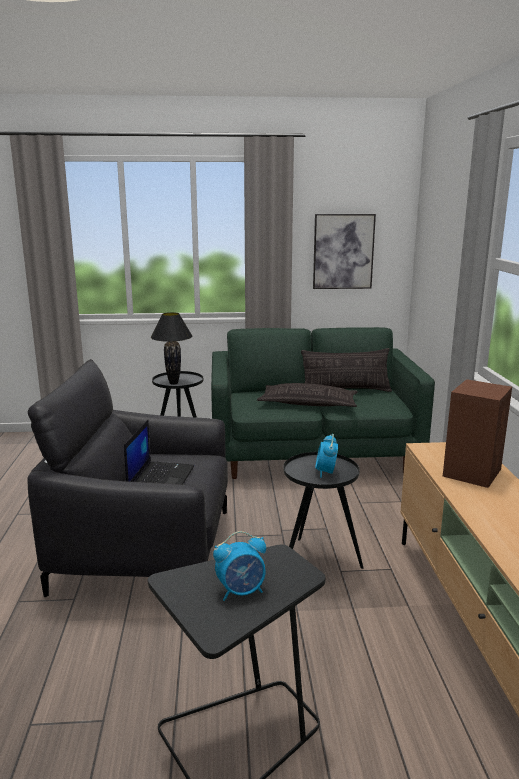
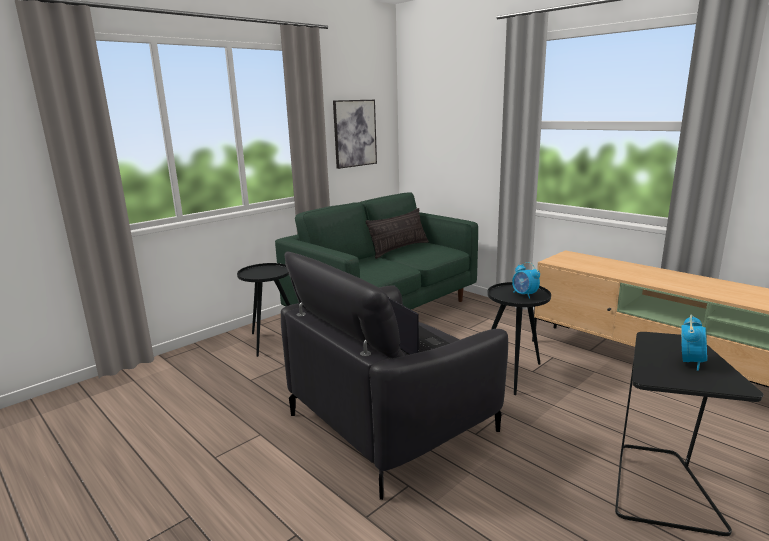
camera: 40 degrees left, 0 degrees up
(174, 383) = (267, 276): black table lamp -> none
(308, 403) = (395, 263): pillow -> none
(472, 472) = (603, 265): brown speaker -> none

